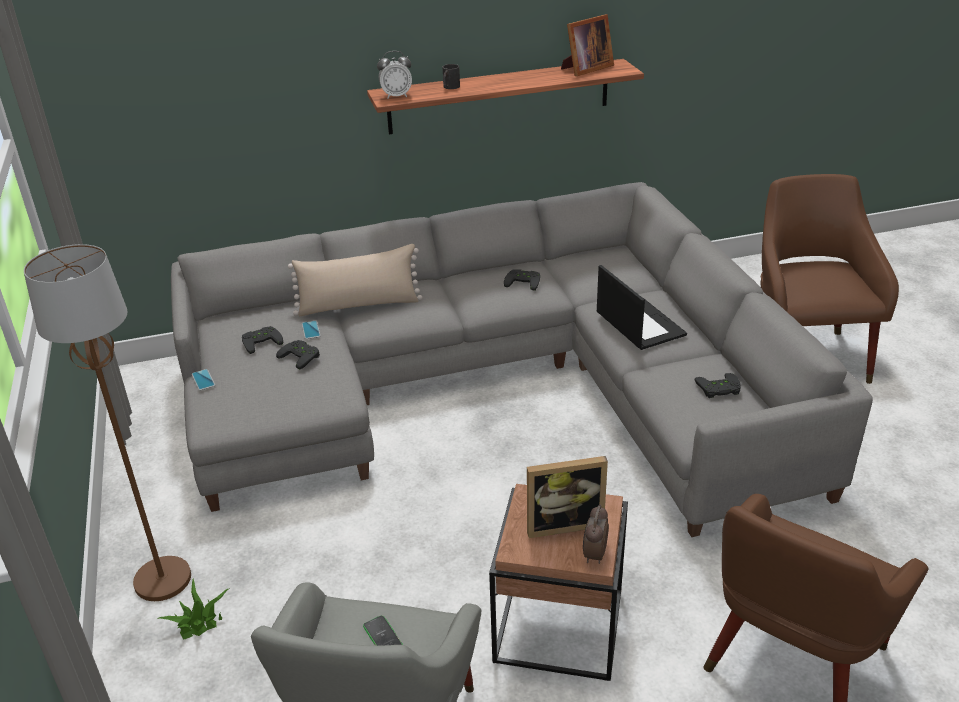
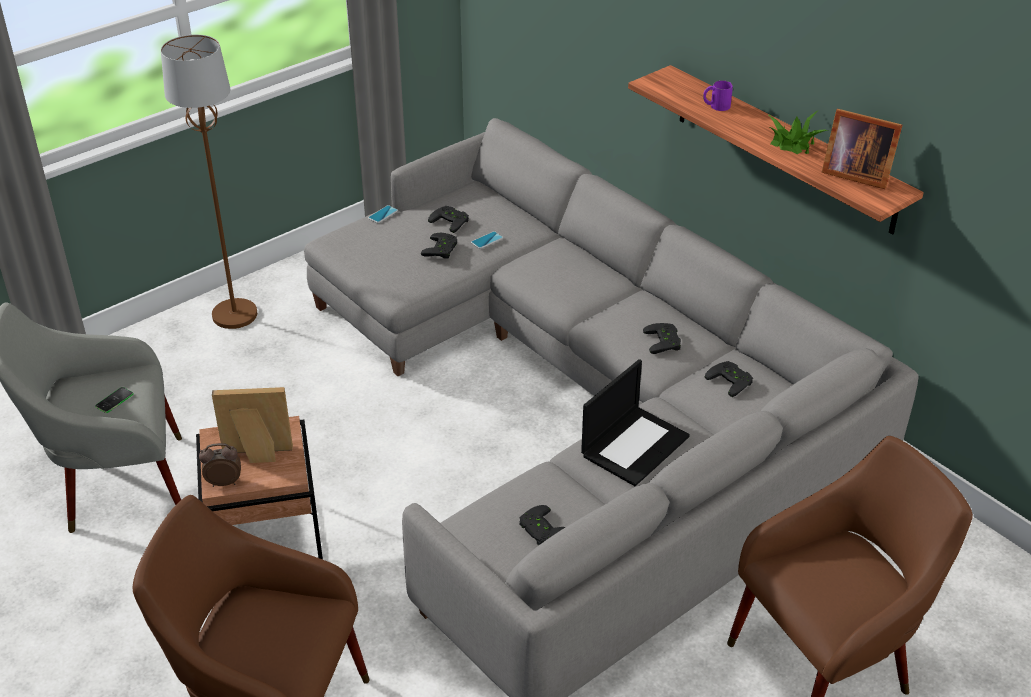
camera: 65 degrees right, 5 degrees up
(198, 621) = (201, 348): potted plant -> potted plant (793, 144)
(359, 305) = (547, 253): beige pillow -> none
(396, 96) = (665, 84): alarm clock -> none
(450, 87) = (716, 106): black mug -> purple mug
(563, 523) = (257, 455): picture frame -> picture frame turned 120 degrees clockwise
(589, 267) = (732, 380): none -> black game controller

